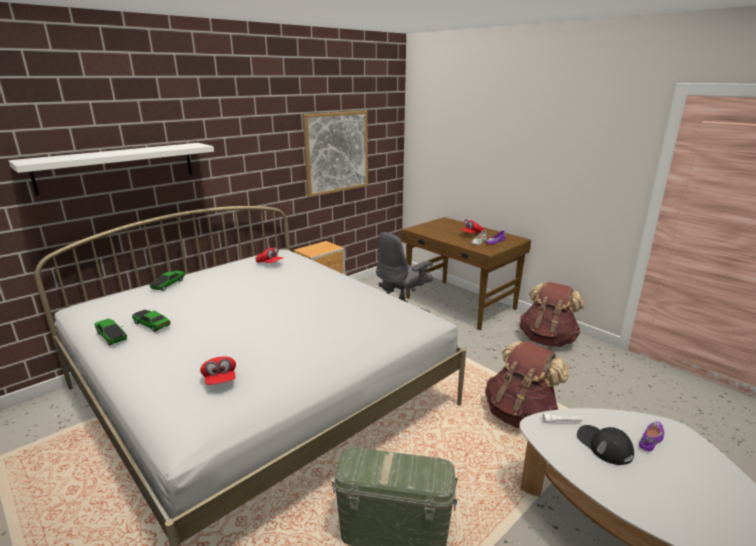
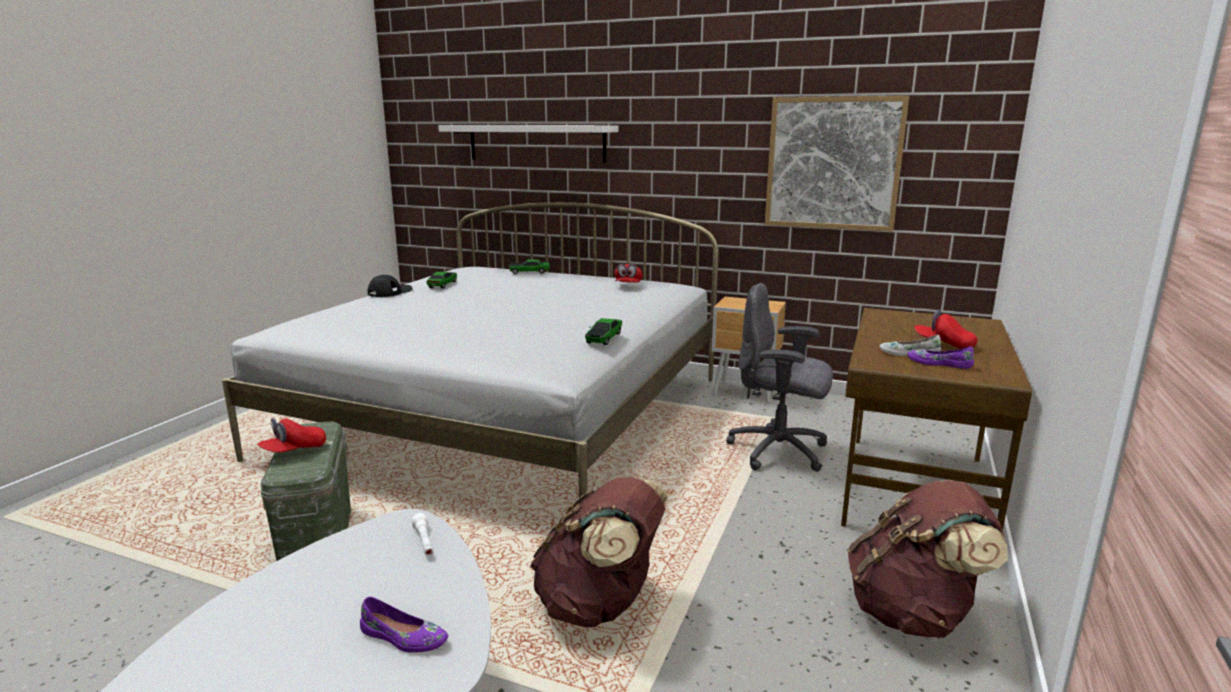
camera: 65 degrees right, 5 degrees down
(111, 336) = (415, 282): toy car -> toy car (604, 338)
(220, 379) = (354, 318): red cap -> red cap (294, 451)
(604, 445) = (372, 584): black cap -> black cap (390, 292)

